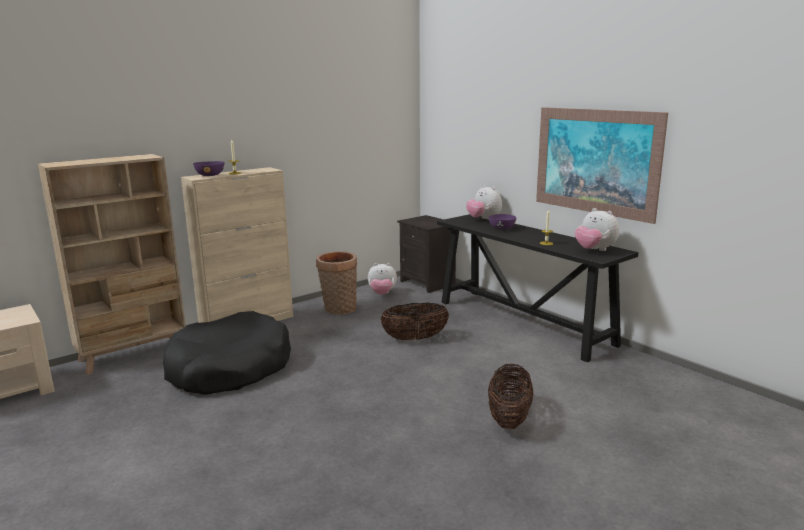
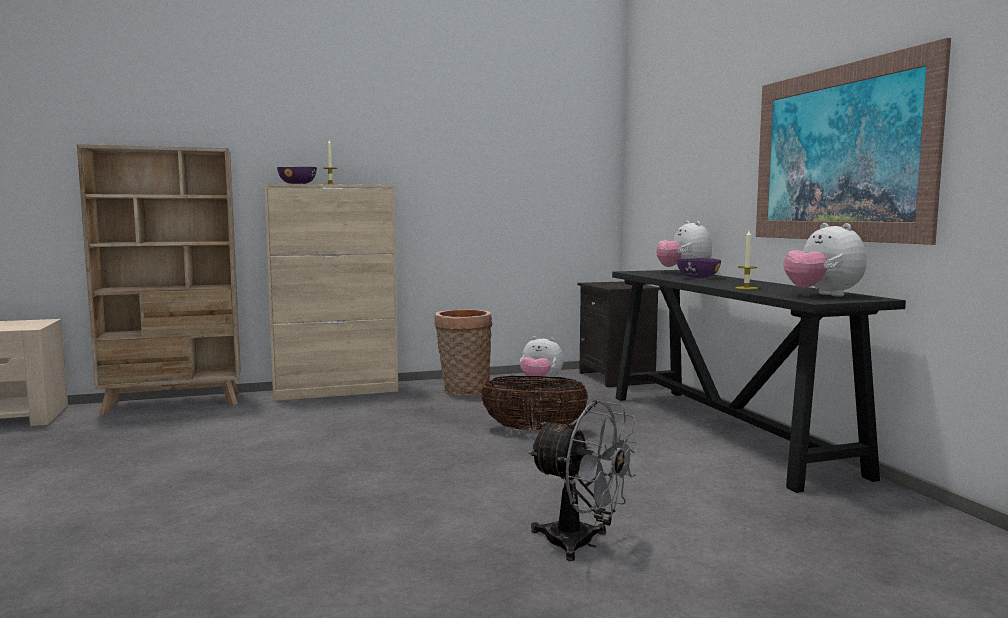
camera: 20 degrees right, 10 degrees down
(229, 368) = (256, 429): black dog bed -> none
(509, 418) = (581, 544): basket -> grey fan

